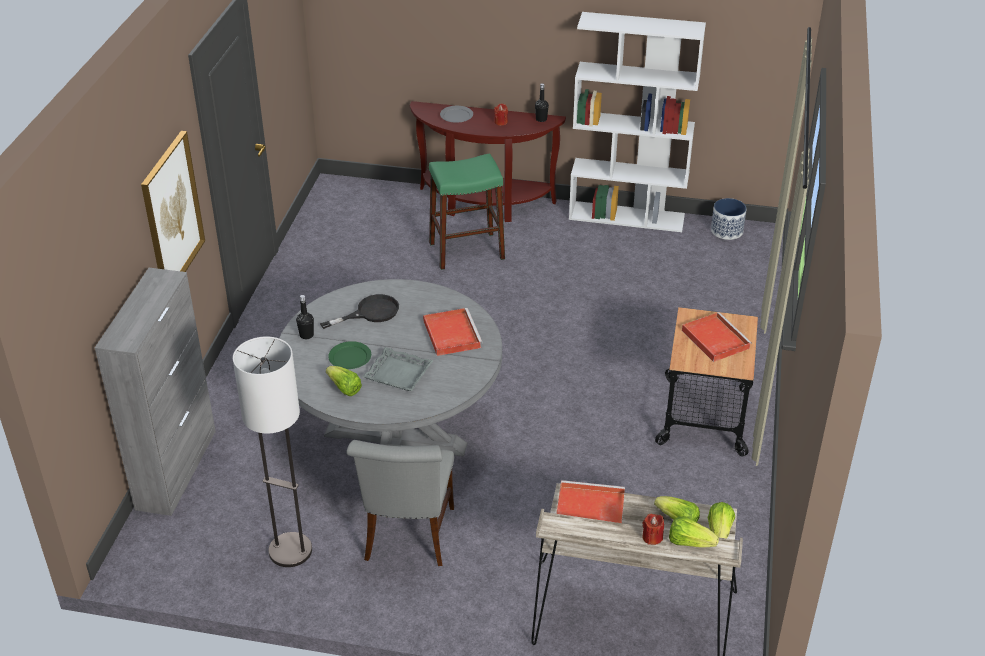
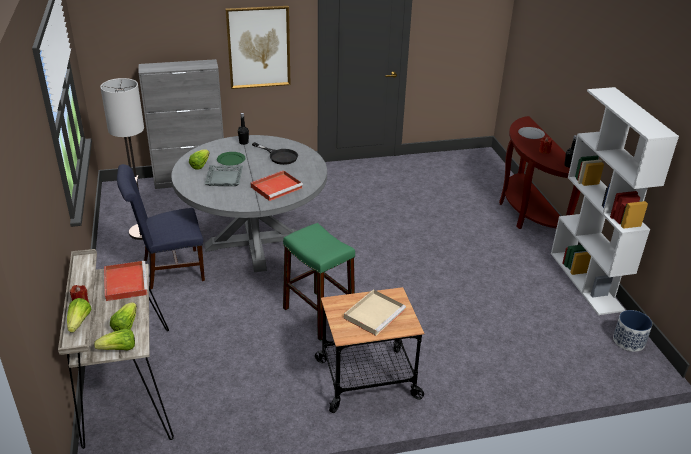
camera: 65 degrees right, 5 degrees down
(408, 538) = (169, 270): grey chair -> blue chair
(467, 251) = (466, 219): green stool -> green stool (318, 315)
(714, 338) = (374, 313): red tray -> beige tray

